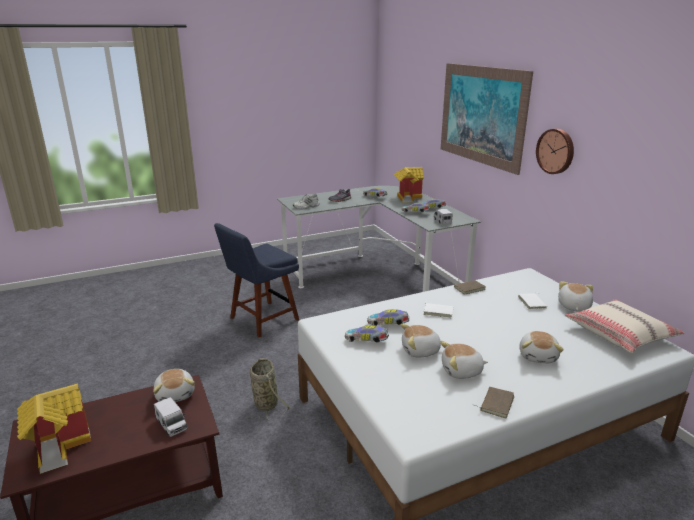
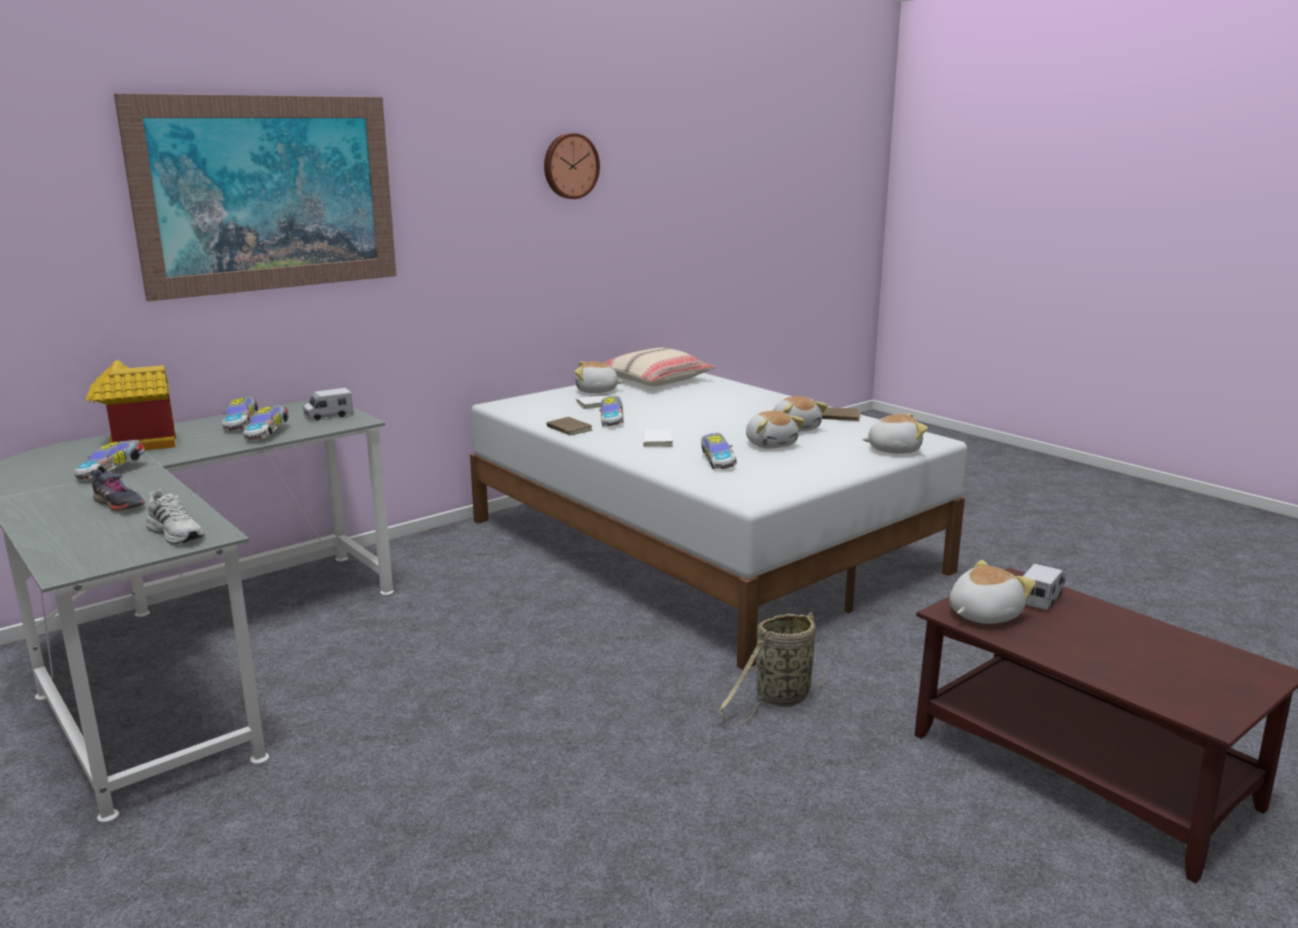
camera: 105 degrees left, 5 degrees down
(60, 446) = (1192, 667): toy house -> none
(261, 320) = (470, 781): blue chair -> none
(367, 341) = (773, 468): toy car -> toy car (611, 420)
(538, 356) = (731, 404): plush toy -> plush toy (893, 449)
(556, 151) = (455, 215): wall clock -> wall clock (570, 166)

